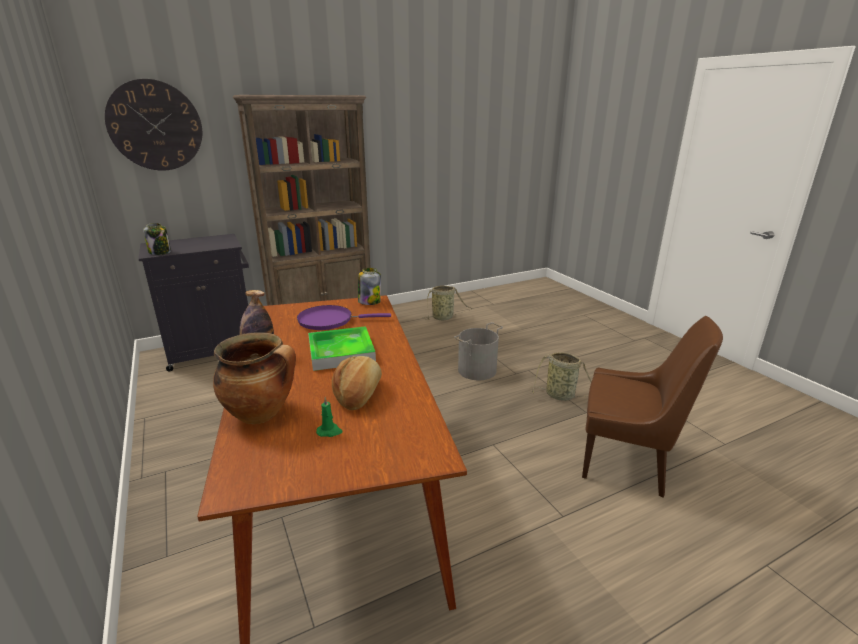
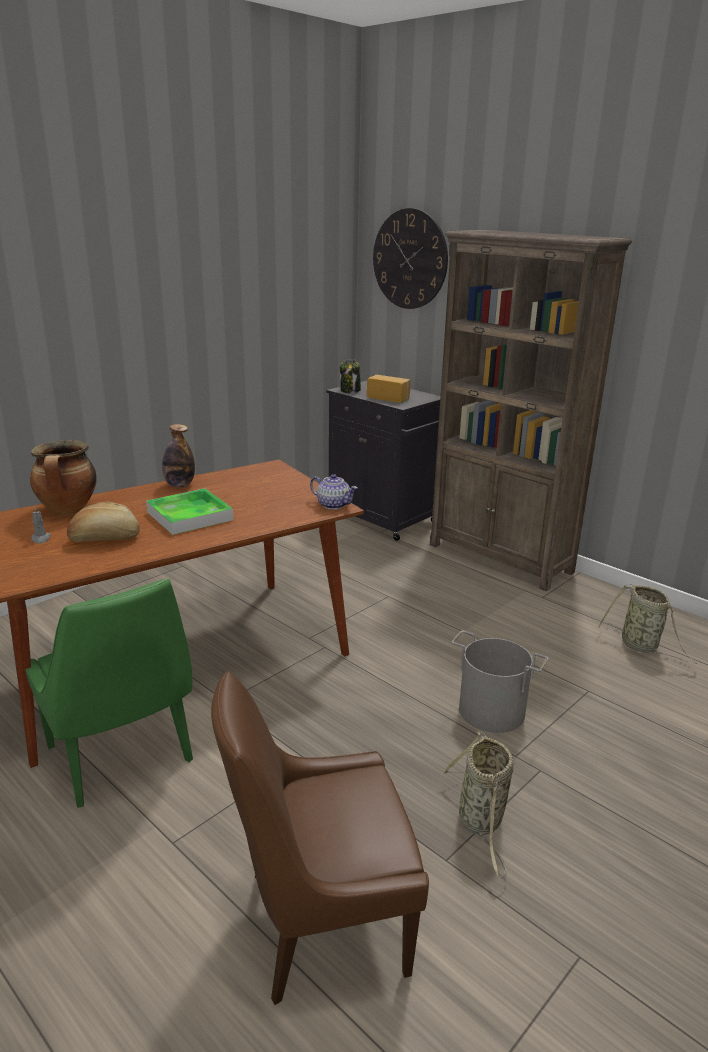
camera: 70 degrees right, 0 degrees up
(205, 245) = (389, 398): none -> bread
(329, 321) = (264, 497): purple frying pan -> none
(329, 431) = (41, 539): green candle -> grey candle
(369, 301) = (333, 505): jar -> teapot
(462, 539) = (121, 757): none -> green chair
(627, 462) = (320, 922): brown chair -> brown chair turned 75 degrees clockwise

